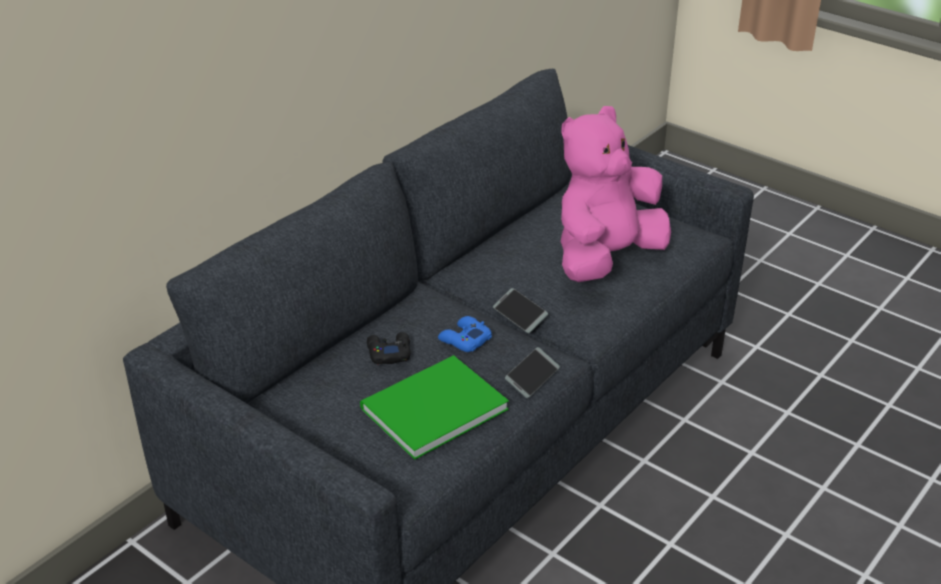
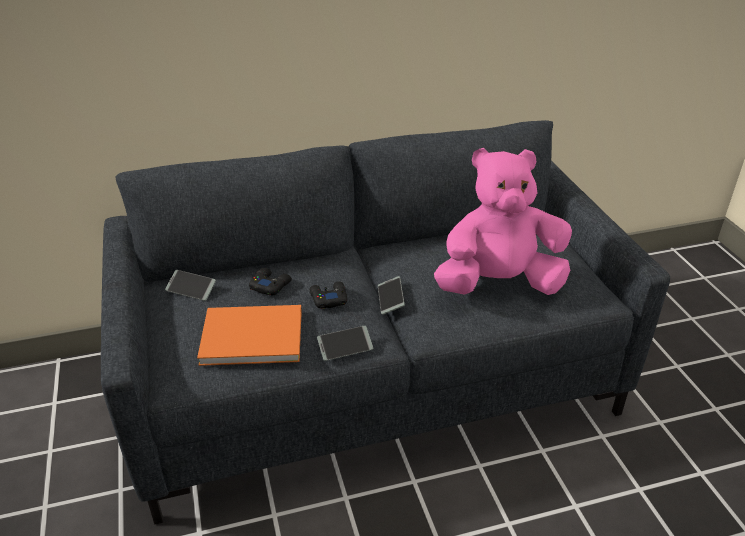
camera: 35 degrees right, 0 degrees up
(307, 393) = (191, 289): none -> phone
(429, 409) = (249, 335): green book -> orange book
(464, 339) = (328, 298): blue game controller -> black game controller

